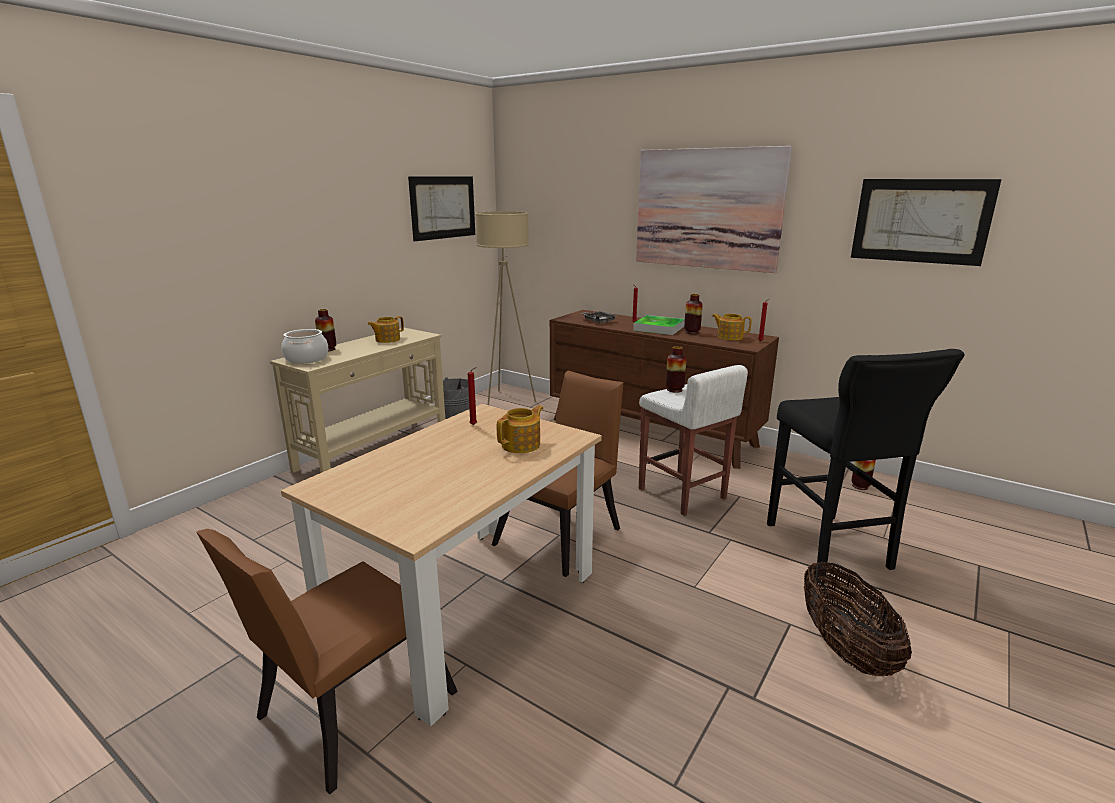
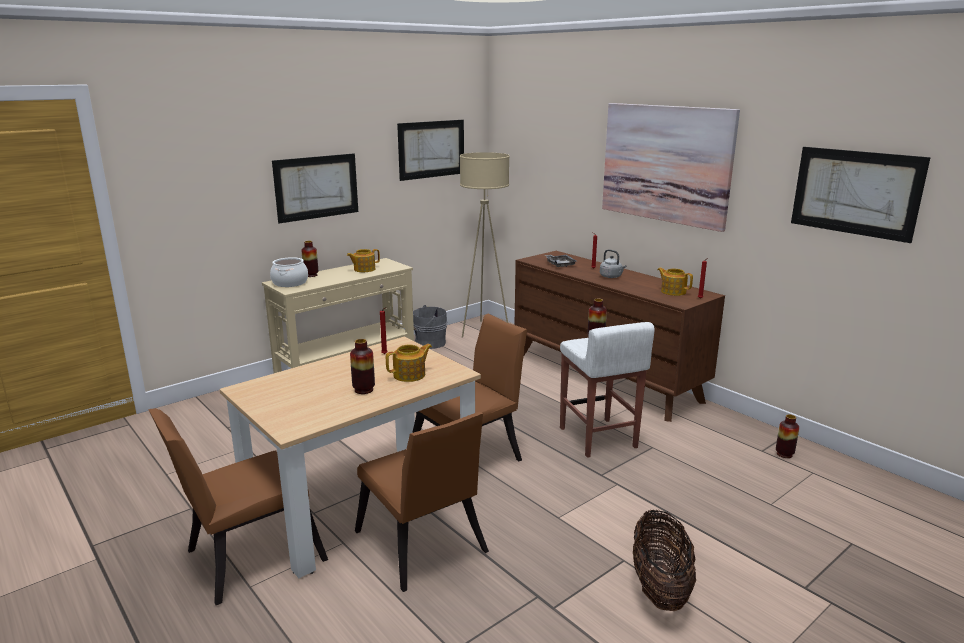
camera: 15 degrees right, 0 degrees up
(326, 247) = (317, 187): none -> picture
(566, 652) = (422, 548): none -> brown chair
(659, 328) = (611, 277): tray -> grey kettle
(691, 332) = (640, 283): vase -> vase (364, 390)
(830, 549) = (708, 506): black stool -> none

